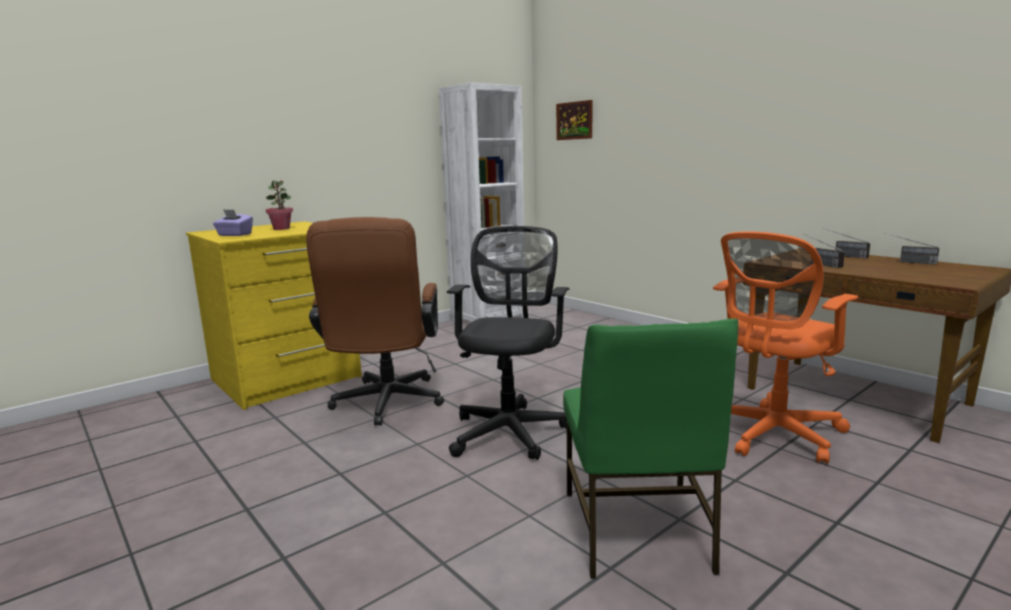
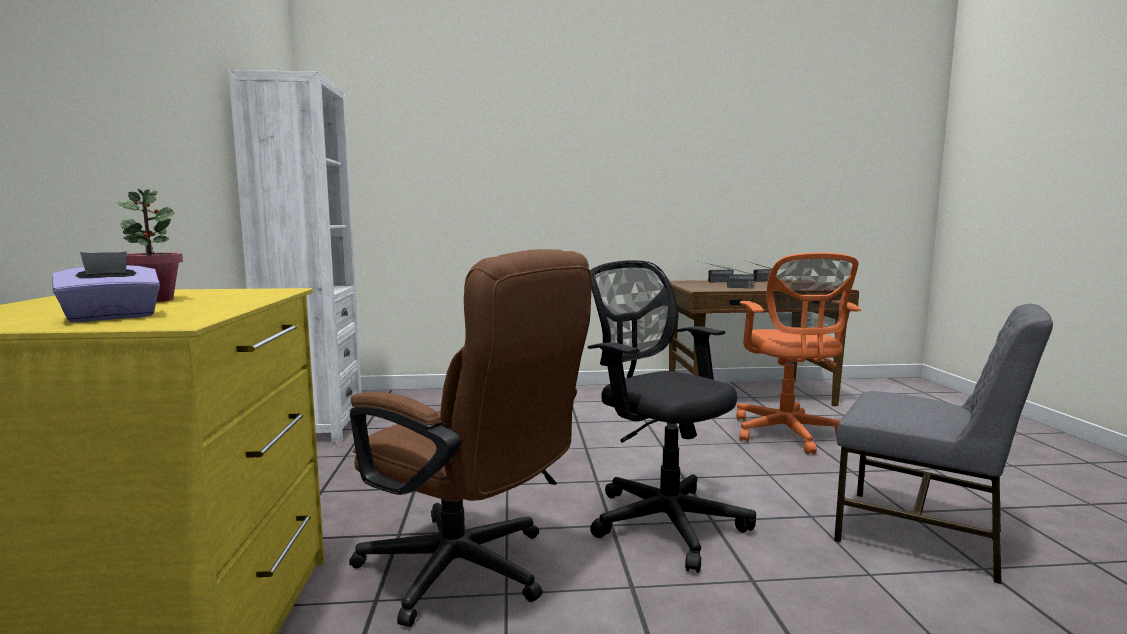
camera: 55 degrees left, 5 degrees down
(574, 120) = (380, 149): picture -> none
(637, 531) = (922, 535): green chair -> grey chair

